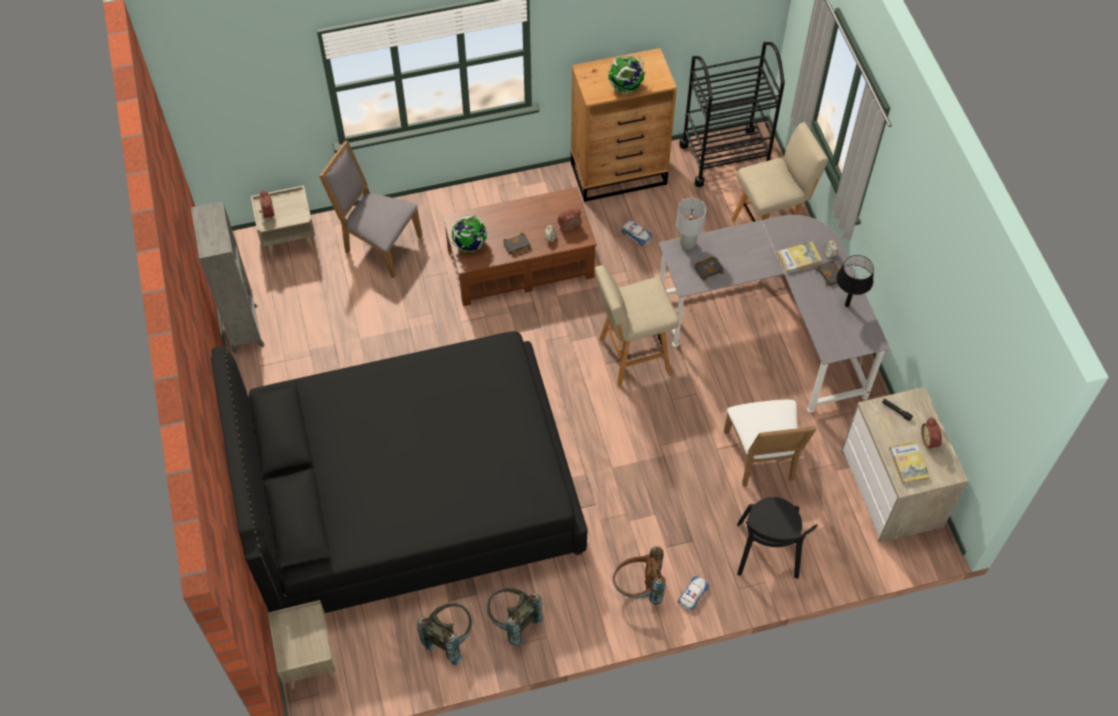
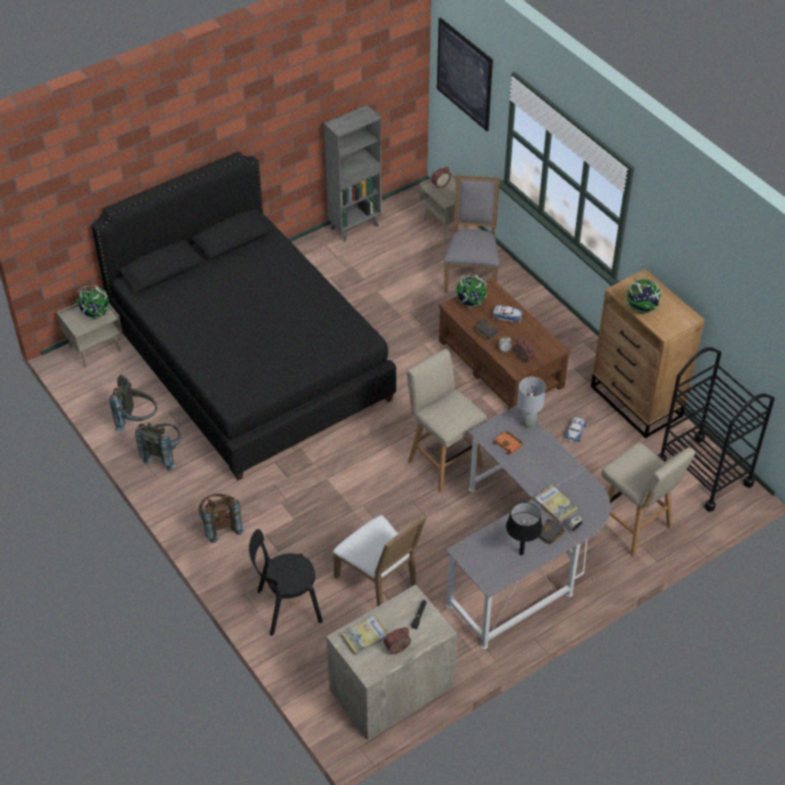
camera: 70 degrees right, 10 degrees down
(235, 89) = (464, 74): none -> picture
(300, 627) = (95, 314): none -> globe
(693, 594) = (228, 564): toy car -> toy car (507, 316)
(709, 269) = (509, 444): black book -> orange book
(762, 459) = (380, 581): white chair -> white chair turned 105 degrees counterclockwise

